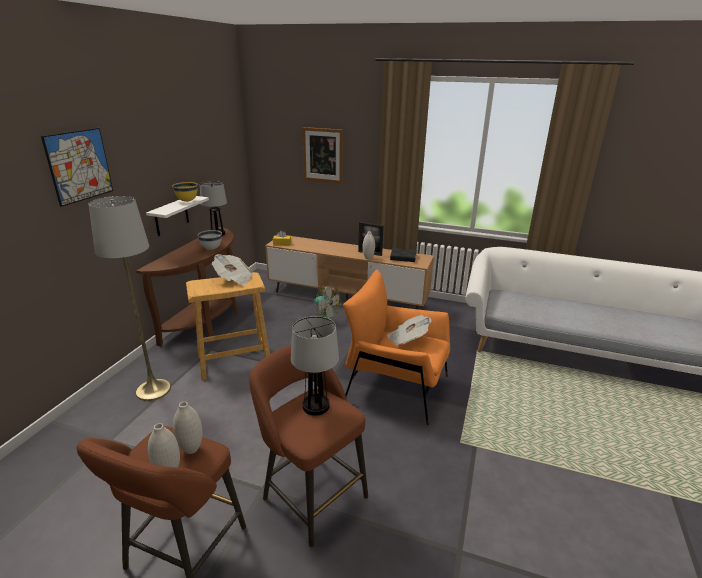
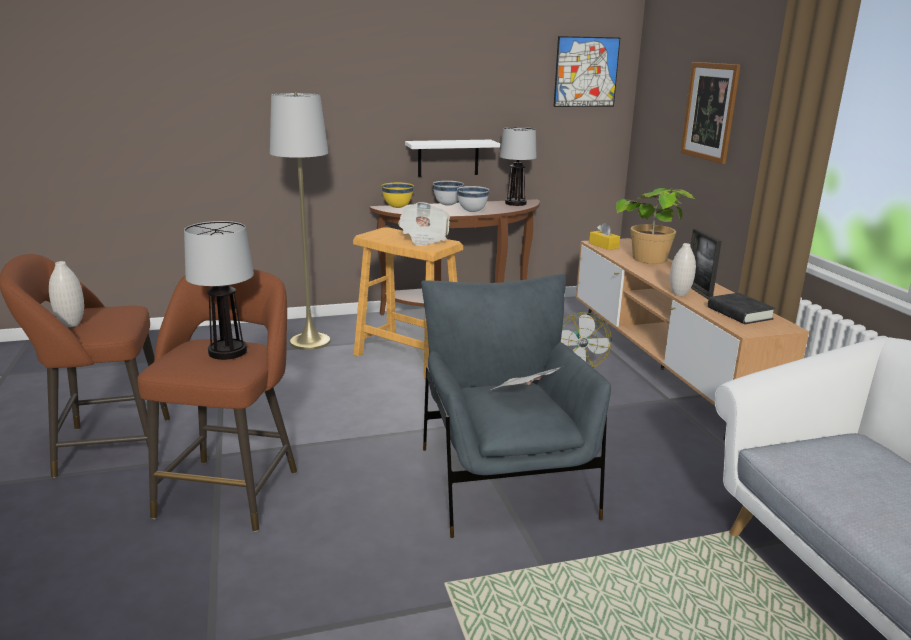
camera: 55 degrees right, 5 degrees down
(79, 166) = (321, 63): picture -> picture (586, 72)
(184, 249) = (448, 205): none -> white bowl
(187, 201) = (468, 141): yellow bowl -> yellow bowl (397, 207)
(191, 449) = (110, 322): white vase -> none
(324, 246) = (651, 264): none -> potted plant
(396, 387) = (505, 480): orange armchair -> grey armchair

